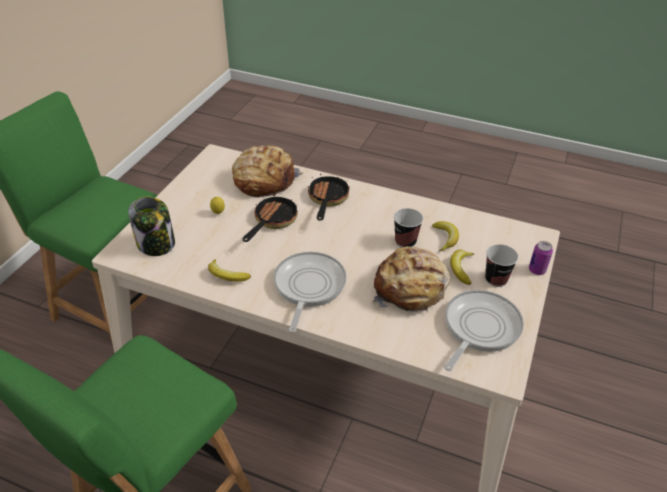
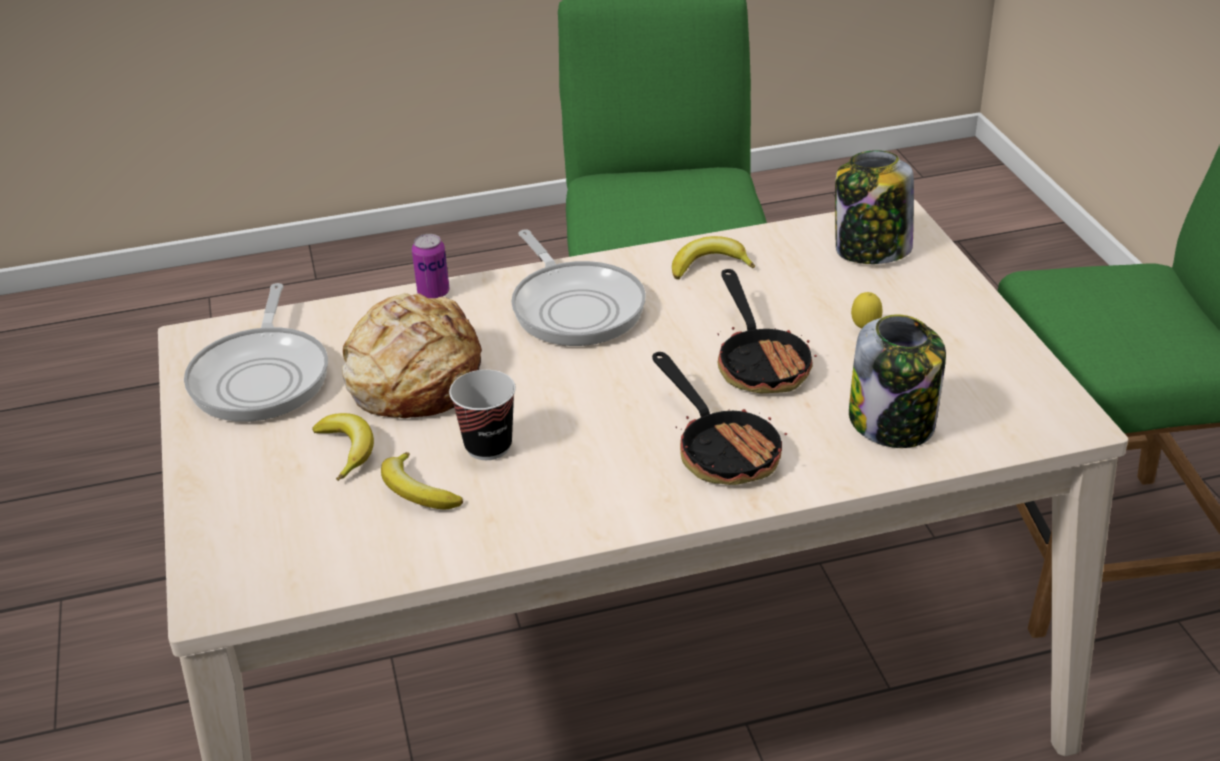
camera: 145 degrees right, 5 degrees down
(264, 180) = (893, 423): bread -> jar
(496, 279) = (270, 462): cup -> none
(537, 270) = (195, 518): can -> can (433, 293)

